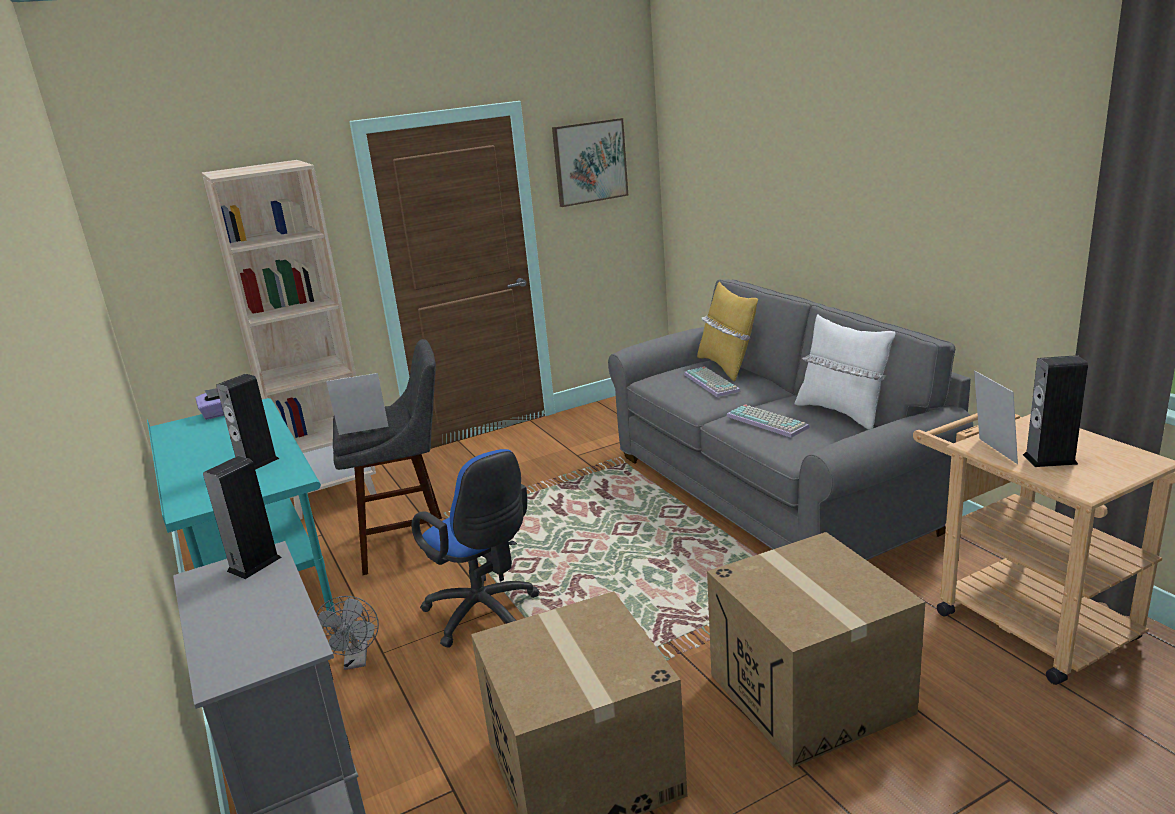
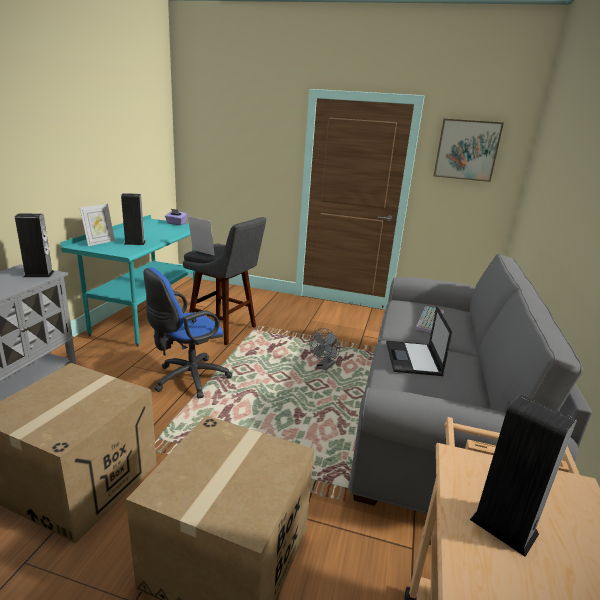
camera: 40 degrees right, 0 degrees up
(331, 494) = (238, 294): beige bookcase -> none
(356, 661) = (119, 362): grey fan -> grey fan (324, 367)
(485, 616) = (187, 379): blue office chair -> blue office chair turned 45 degrees clockwise
(727, 366) = (462, 317): yellow pillow -> none
(768, 422) = (413, 359): keyboard -> laptop
(841, 412) = (478, 383): white pillow -> none
(992, 452) = (461, 475): picture frame -> picture frame (99, 242)

